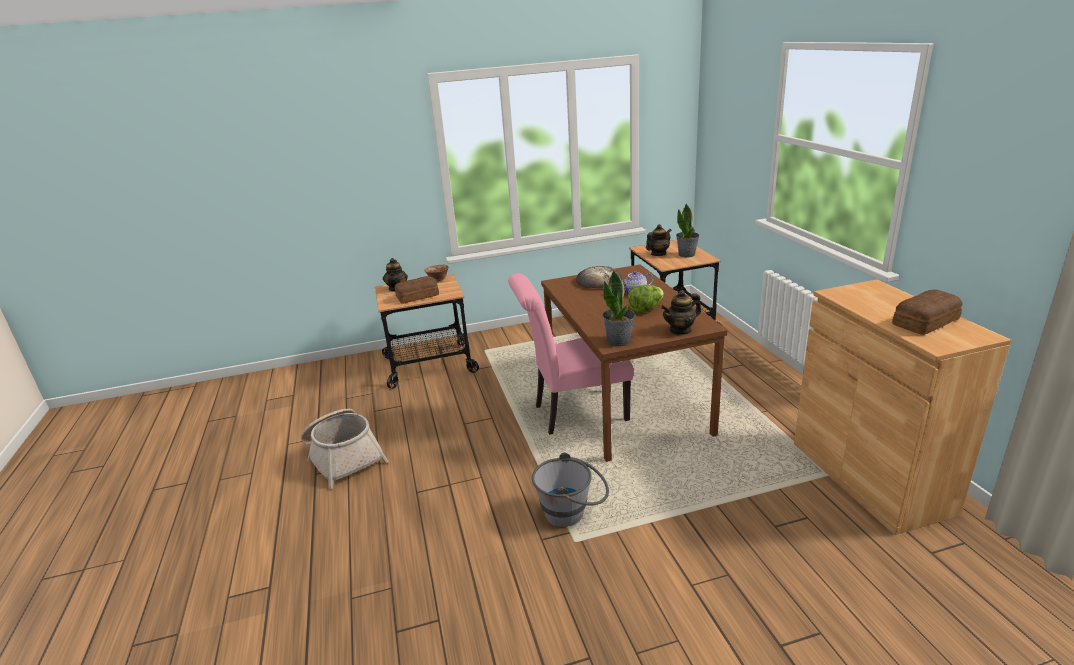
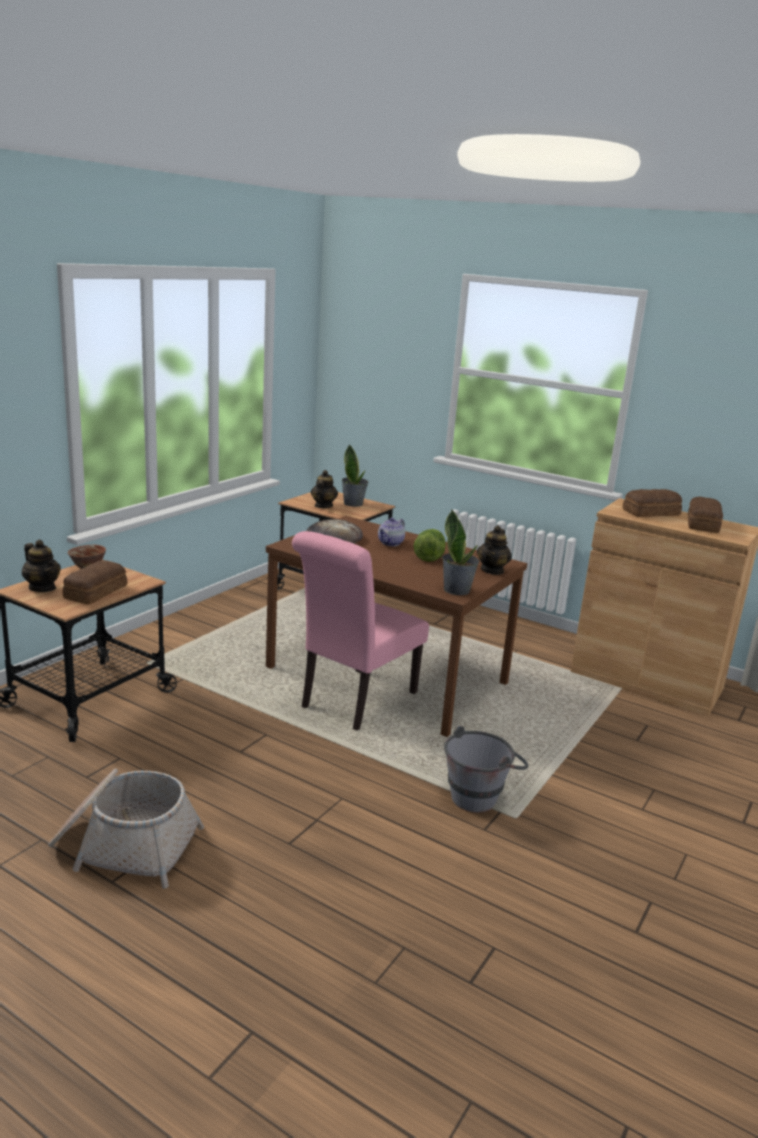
camera: 45 degrees left, 5 degrees down
(882, 300) = (652, 513): none -> bread

